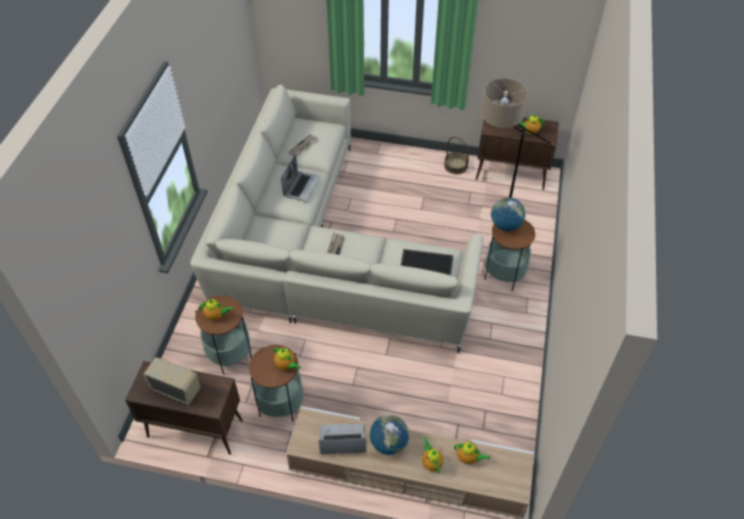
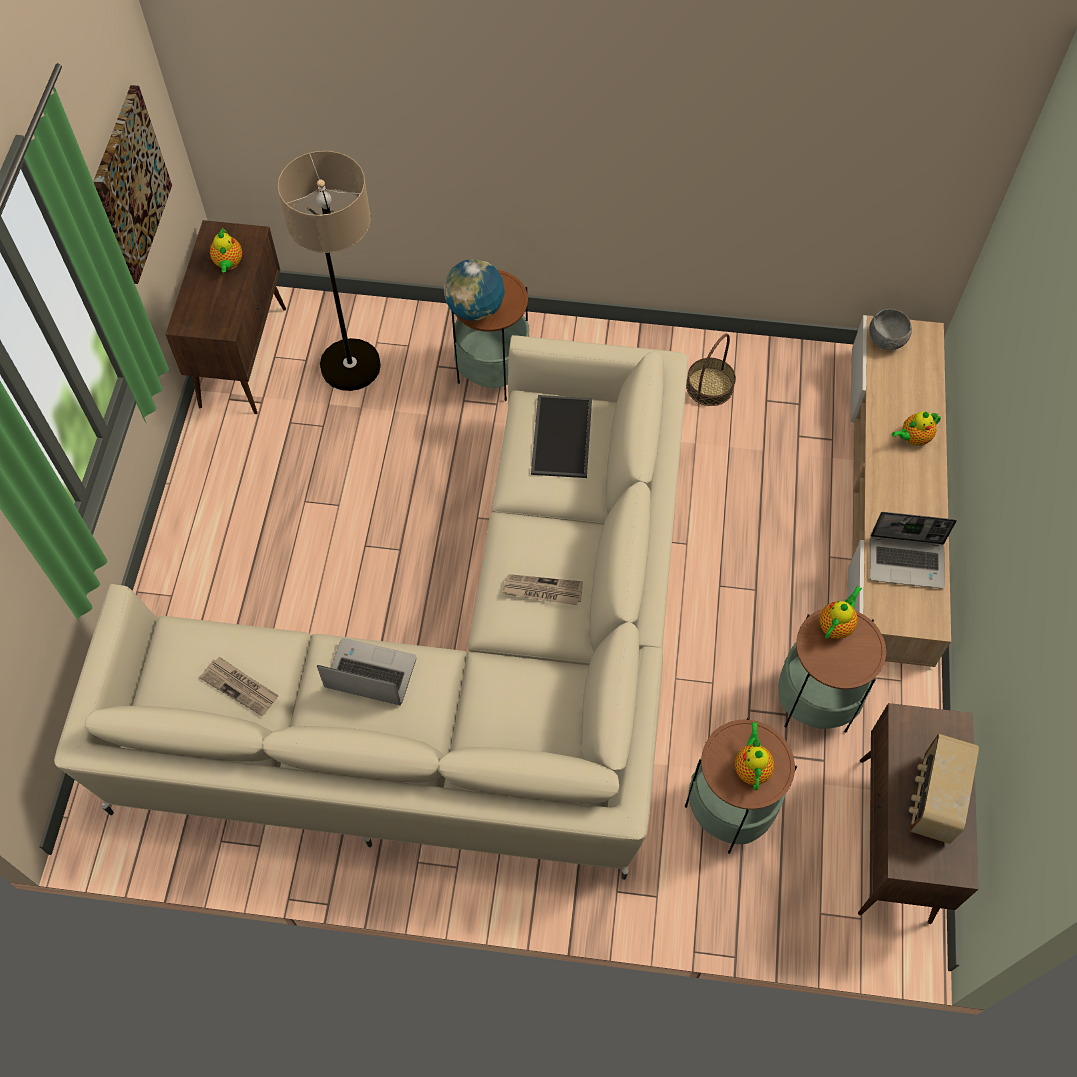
camera: 95 degrees left, 10 degrees up
(342, 440) = (907, 562): laptop -> laptop turned 75 degrees counterclockwise
(388, 443) = (895, 496): globe -> none
(456, 166) = (216, 448): basket -> basket (709, 386)
(468, 458) = (893, 392): teapot -> none
(511, 462) = (886, 340): none -> grey bowl
(519, 49) = (129, 185): none -> picture

